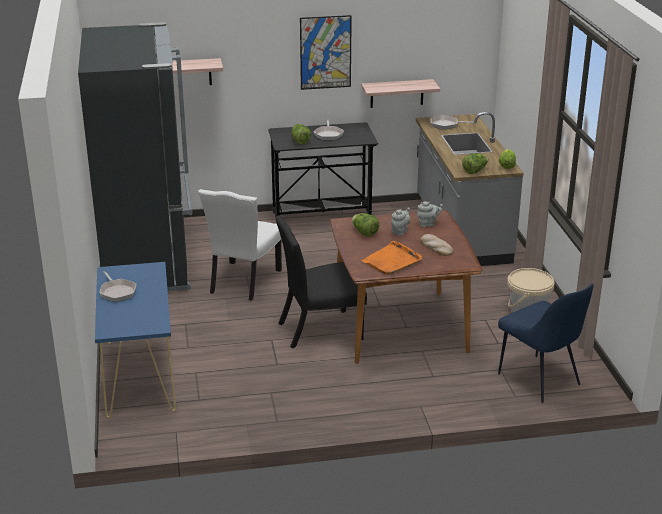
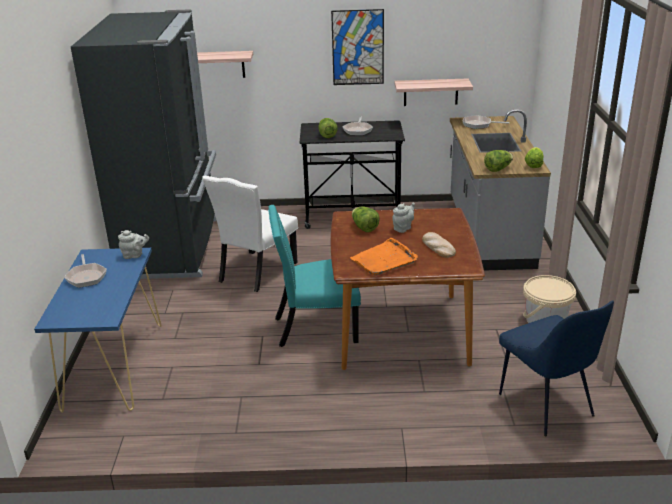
camera: 10 degrees right, 0 degrees up
(321, 330) = (317, 328): black chair -> turquoise chair
(428, 224) = (436, 222): grey teapot -> grey teapot (134, 255)

